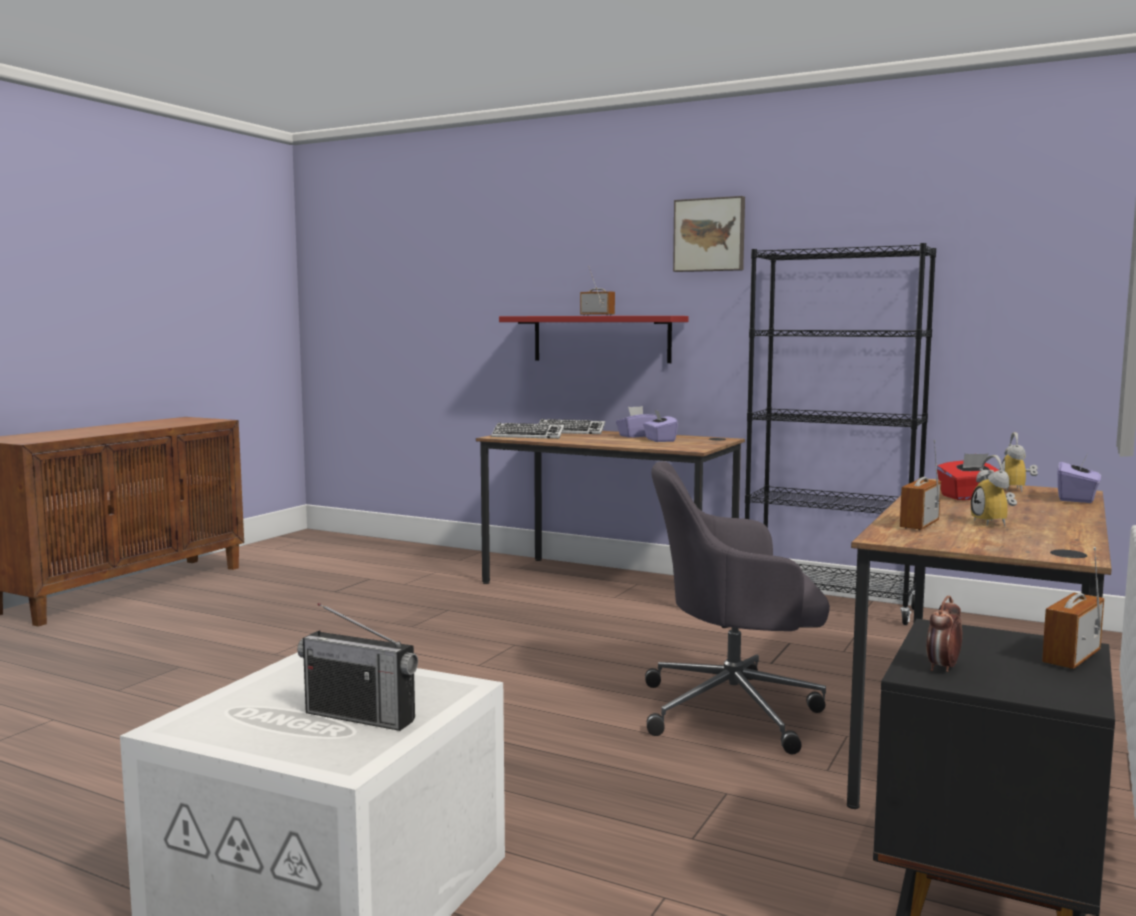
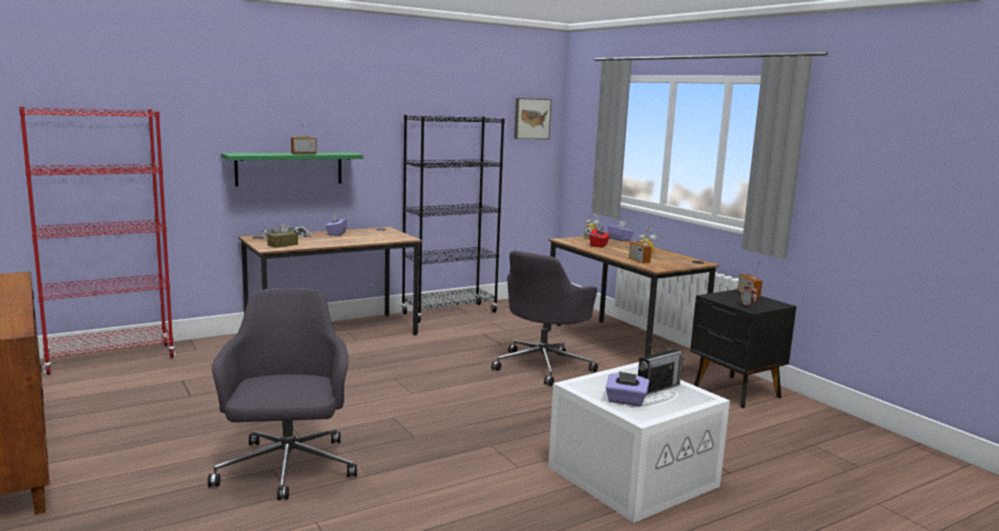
camera: 60 degrees left, 5 degrees up
(181, 672) = (287, 469): none -> grey office chair
(387, 548) = (110, 359): none -> red bookcase
(528, 436) = (283, 245): keyboard -> brown tissue box
(601, 339) = (289, 168): red shelf -> green shelf
(659, 440) = (363, 235): purple tissue box -> purple tissue box (625, 401)
(709, 235) = (364, 100): picture -> picture (531, 118)

